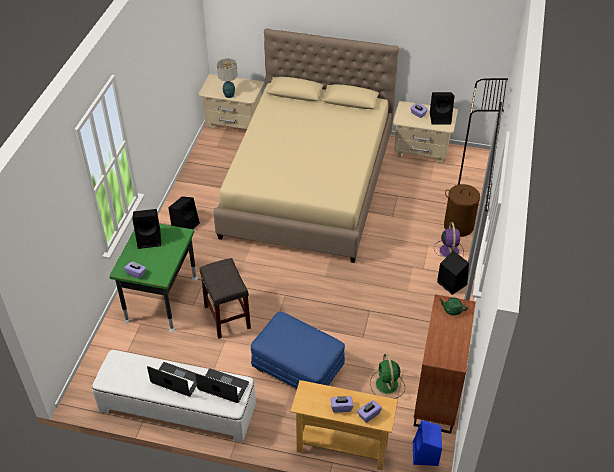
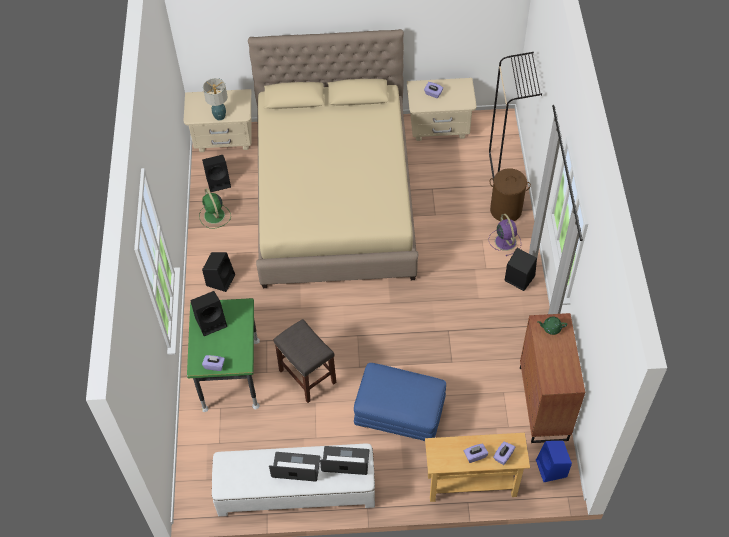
camera: 15 degrees left, 10 degrees up
(387, 385) = (492, 407): green fan -> green fan (214, 216)
(440, 118) = (458, 93): black speaker -> black speaker (219, 181)

